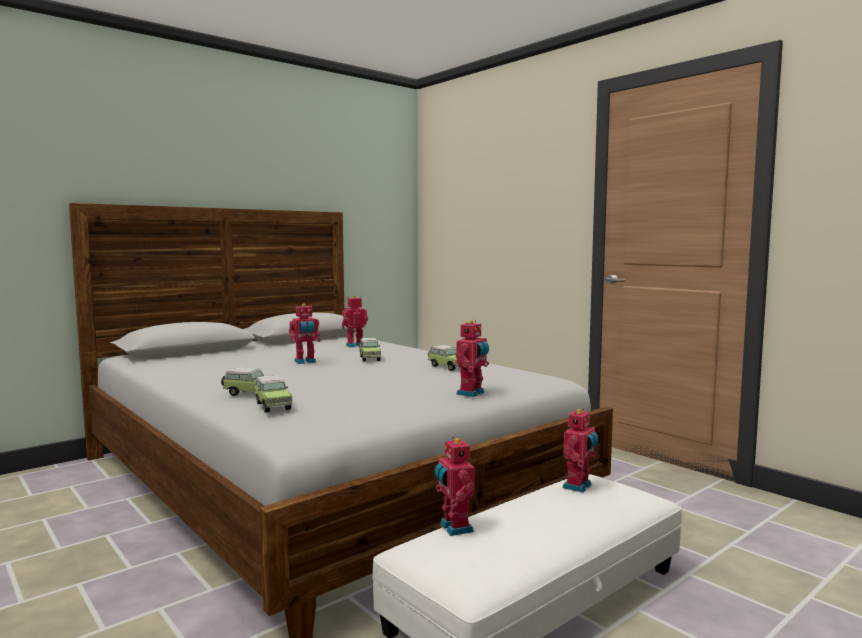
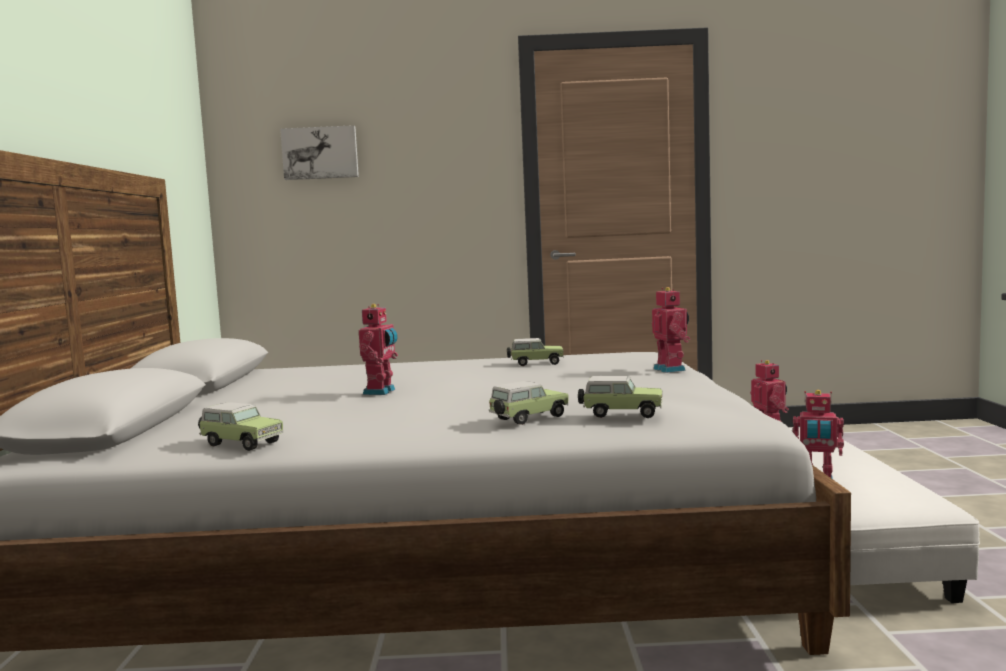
camera: 50 degrees left, 0 degrees up
(354, 345) = (326, 373): toy robot -> none
(369, 358) = (424, 375): toy car -> toy car (240, 443)
(469, 189) = (320, 153): none -> picture

